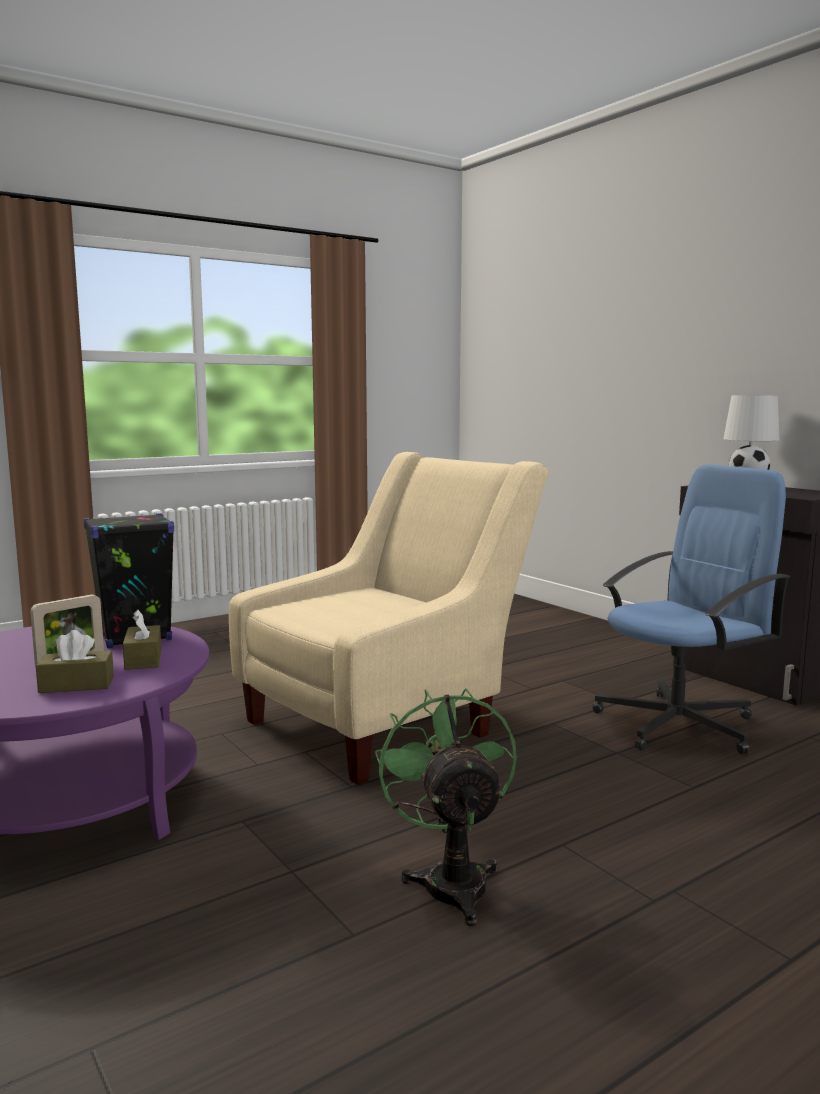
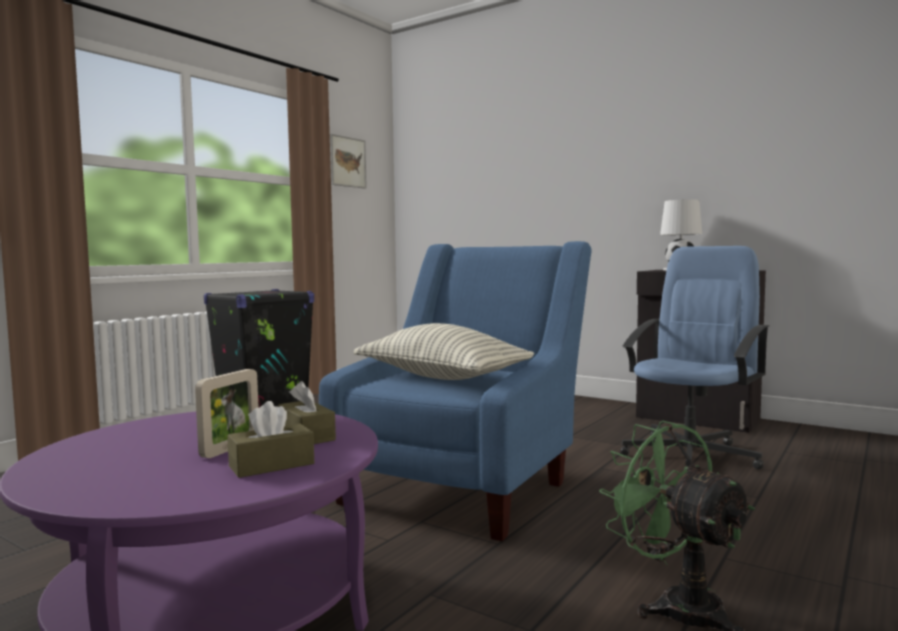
camera: 20 degrees left, 5 degrees down
(348, 607) = (441, 377): none -> pillow
(387, 721) = (466, 485): beige armchair -> blue armchair
(394, 333) = (347, 162): none -> picture

